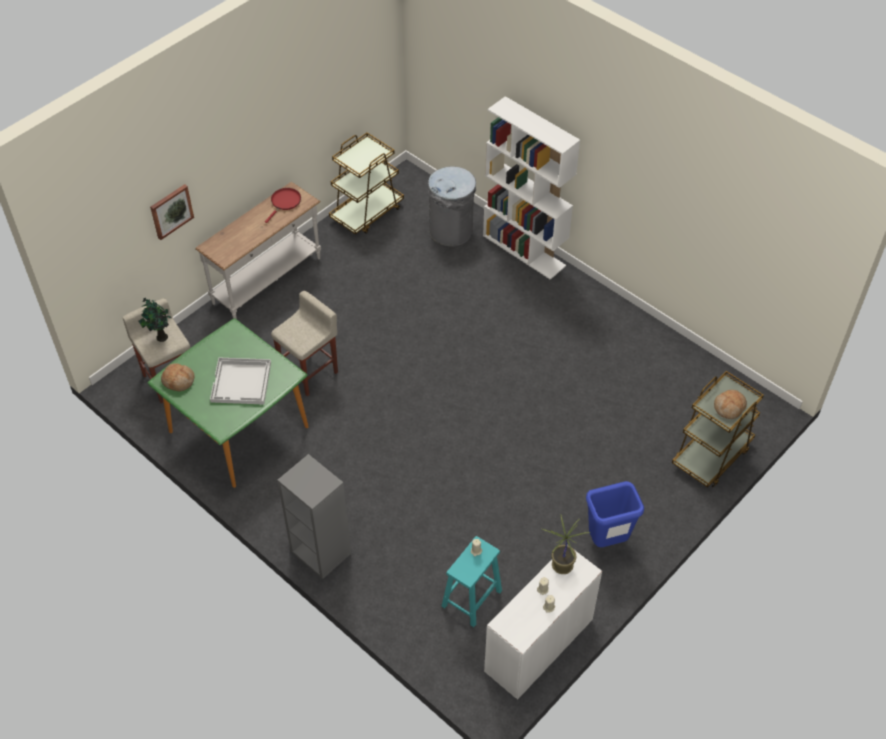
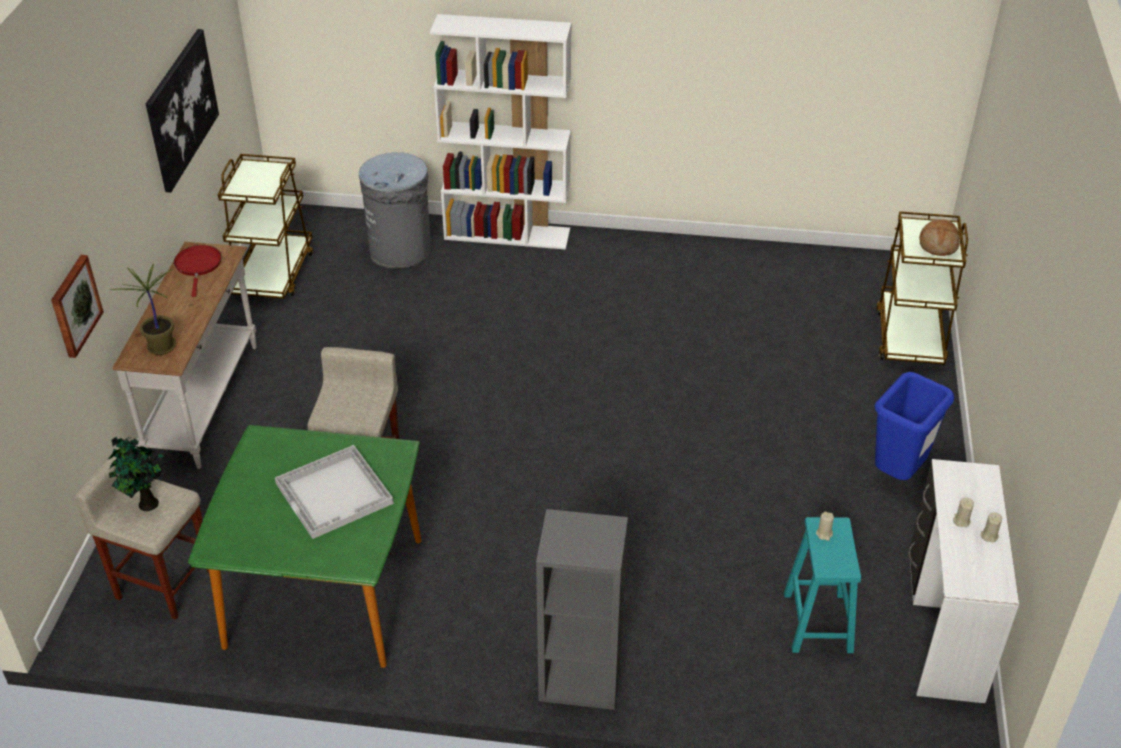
camera: 35 degrees left, 10 degrees down
(178, 380) = (237, 536): bread -> none
(313, 102) = (181, 109): none -> picture
(562, 566) = (954, 484): potted plant -> potted plant (162, 348)

